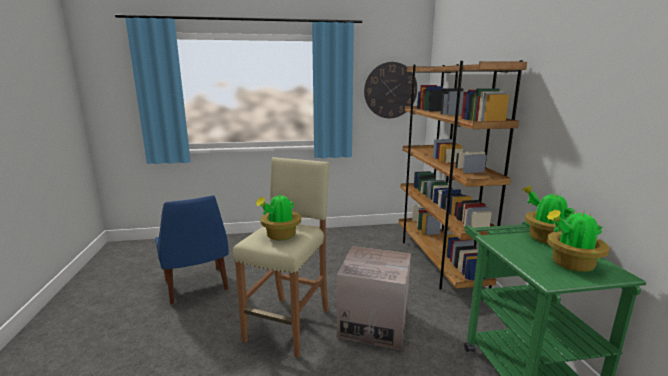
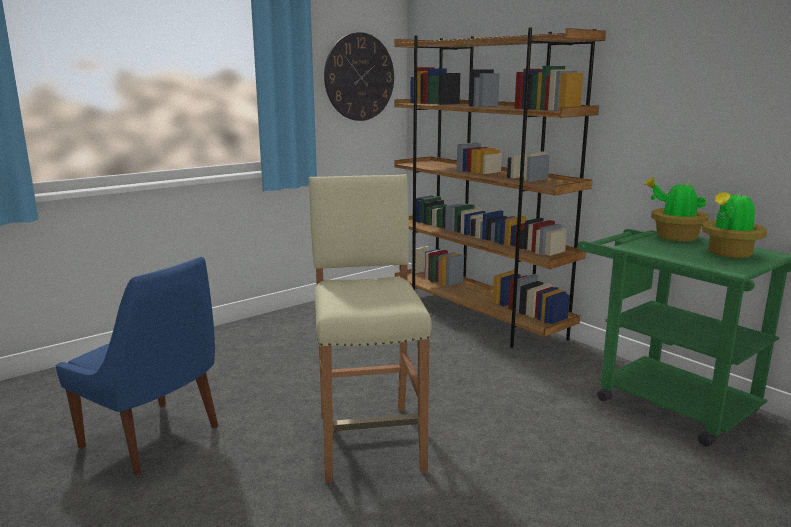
camera: 30 degrees left, 0 degrees up
(280, 236) = (371, 295): potted plant -> none
(373, 323) = (477, 405): cardboard box -> none

